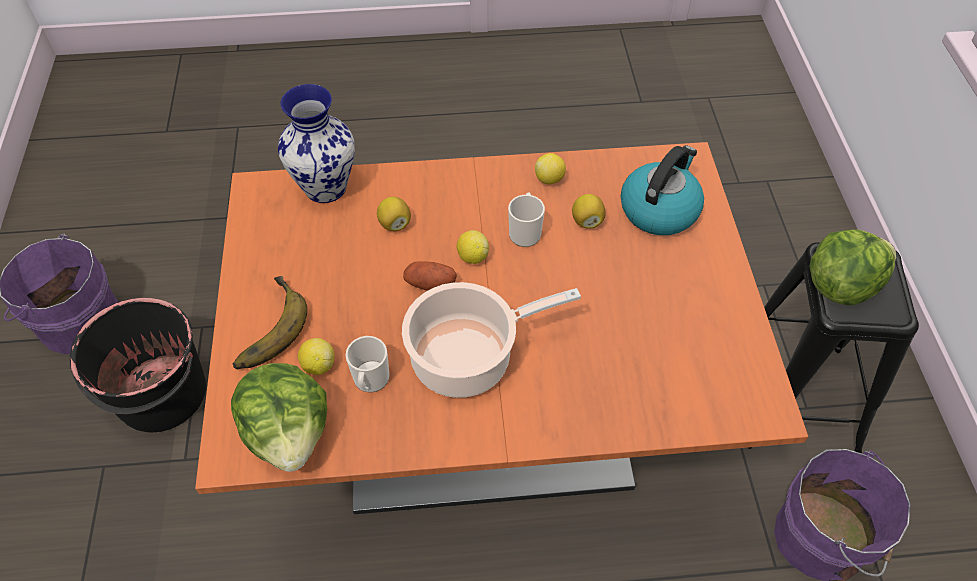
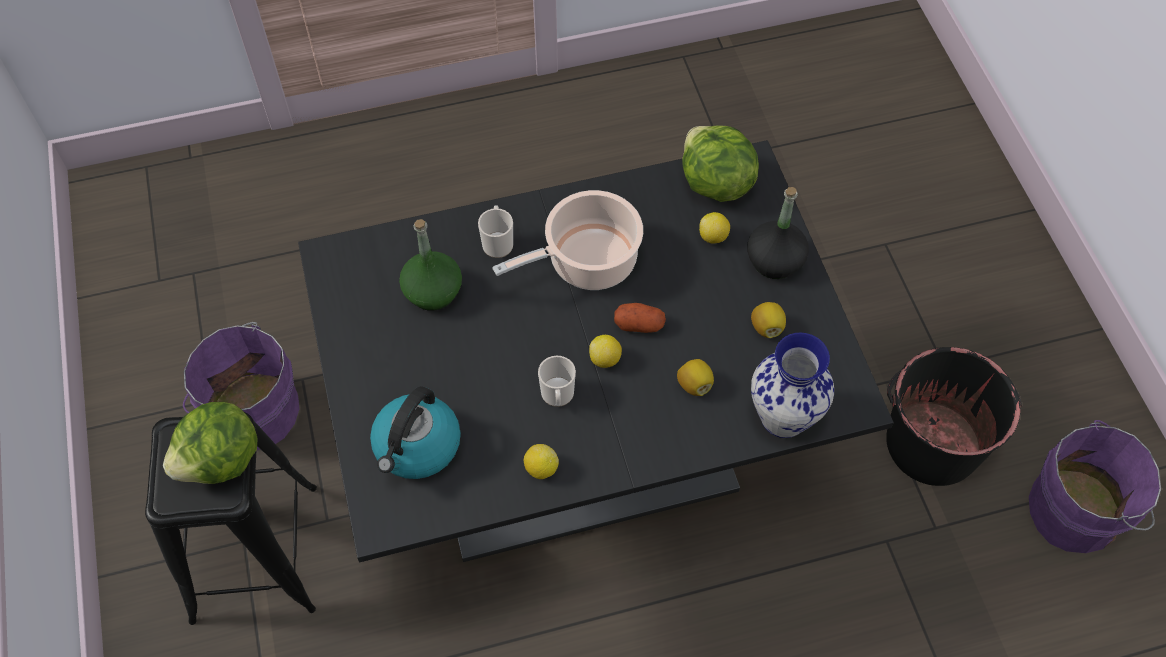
camera: 170 degrees right, 5 degrees up
(264, 328) = (774, 260): banana -> black bottle
(370, 381) = (665, 231): mug -> mug (497, 242)
(488, 433) = (582, 458): orange dining table -> black dining table
(587, 221) = (494, 419): lemon -> lemon (766, 327)
(644, 349) = (432, 291): none -> green bottle

